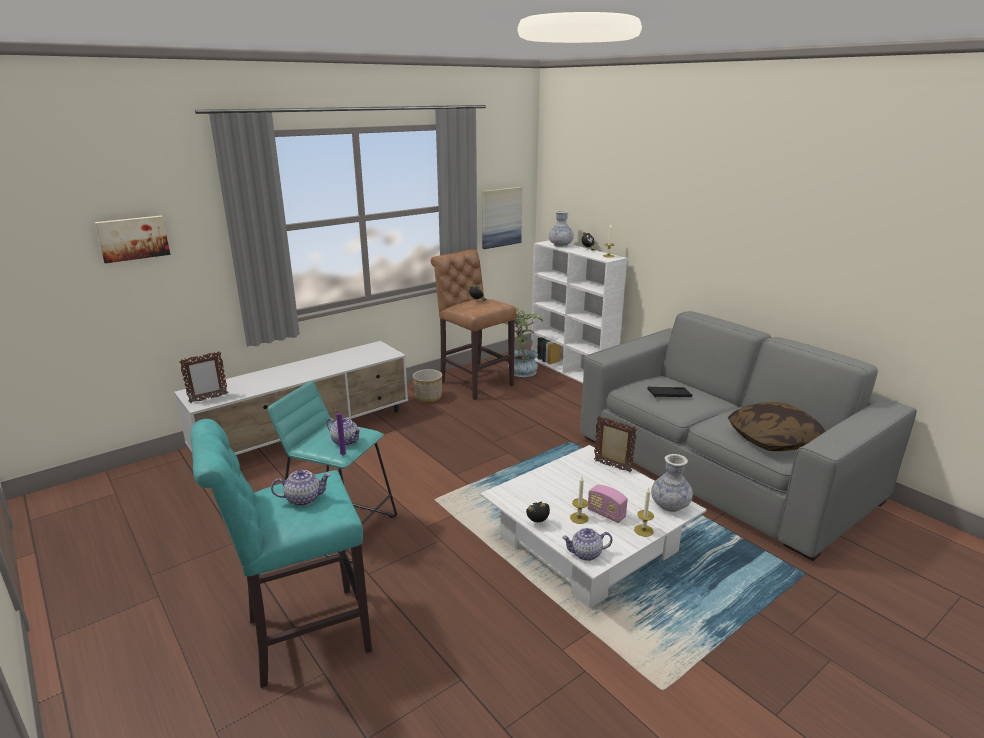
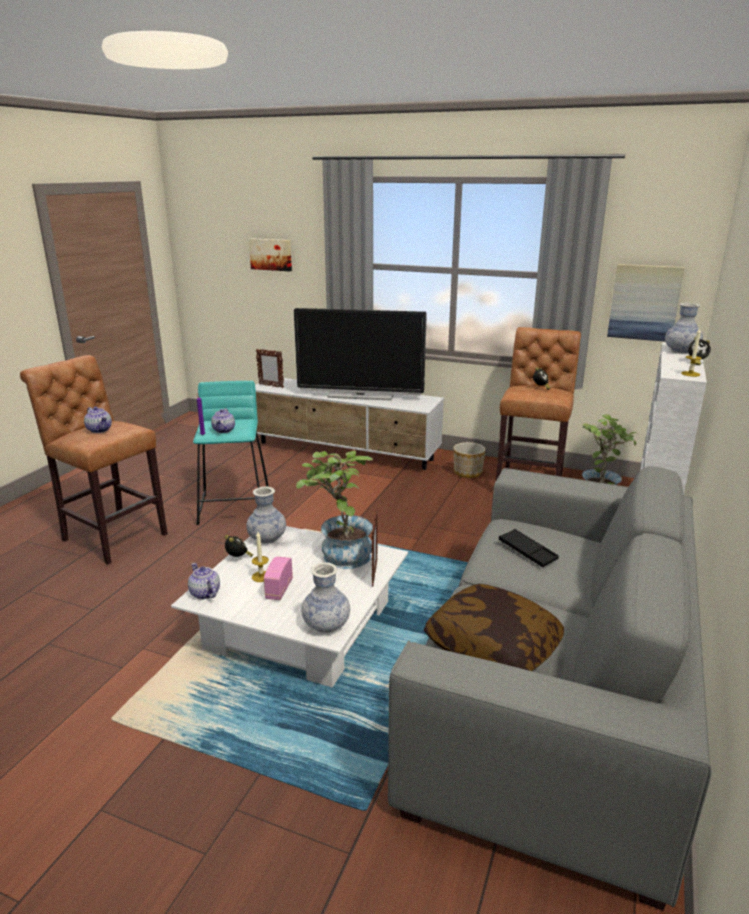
camera: 60 degrees right, 0 degrees up
(301, 637) = (111, 536): turquoise stool -> brown stool
(319, 367) = (360, 395): none -> television
(513, 499) = (267, 538): none -> vase
(571, 472) = (340, 554): none -> potted plant
(643, 530) = (265, 617): candle -> none

